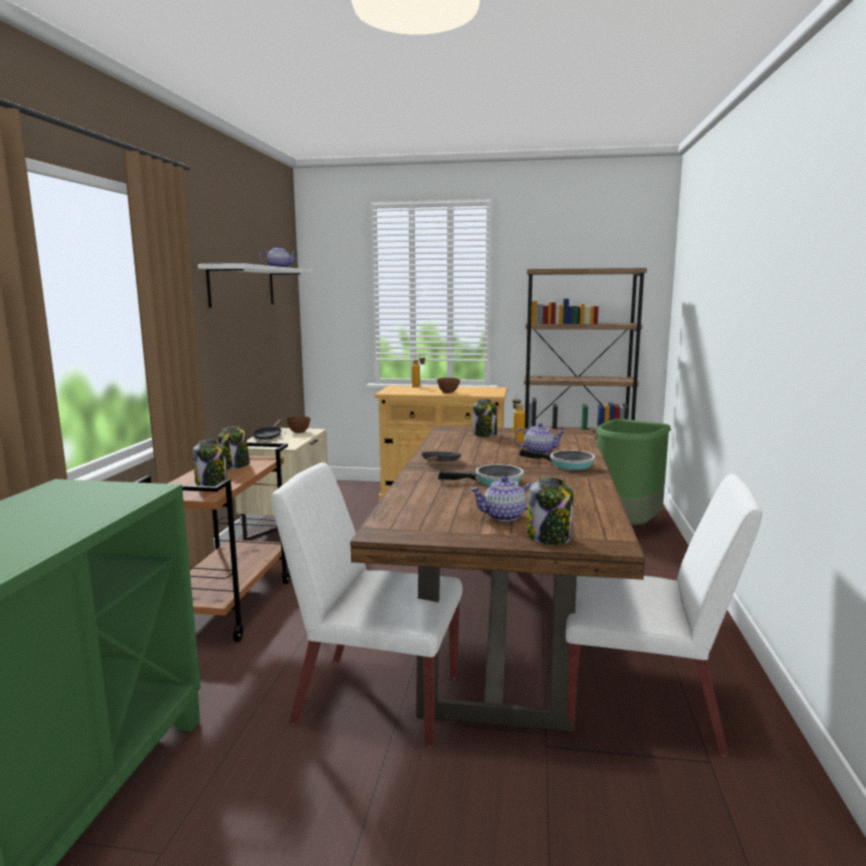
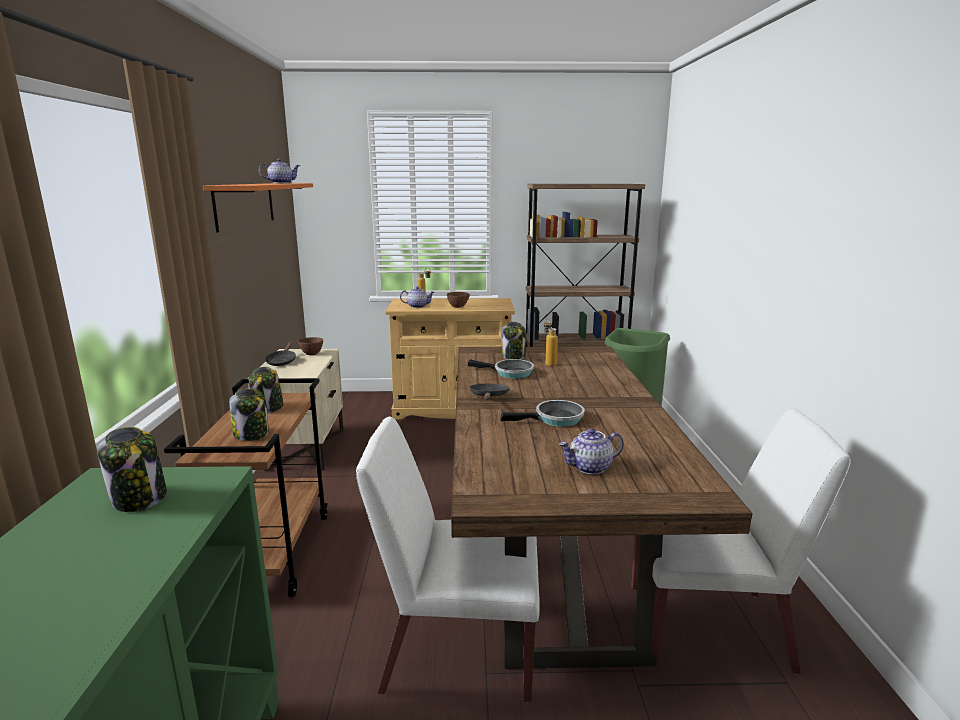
camera: 10 degrees left, 5 degrees up
(242, 286) = (245, 205): white shelf -> orange shelf
(539, 451) = (577, 376): teapot -> teapot (418, 306)
(549, 537) = (649, 494): jar -> jar (140, 499)
(567, 464) = (612, 392): frying pan -> frying pan (510, 373)

